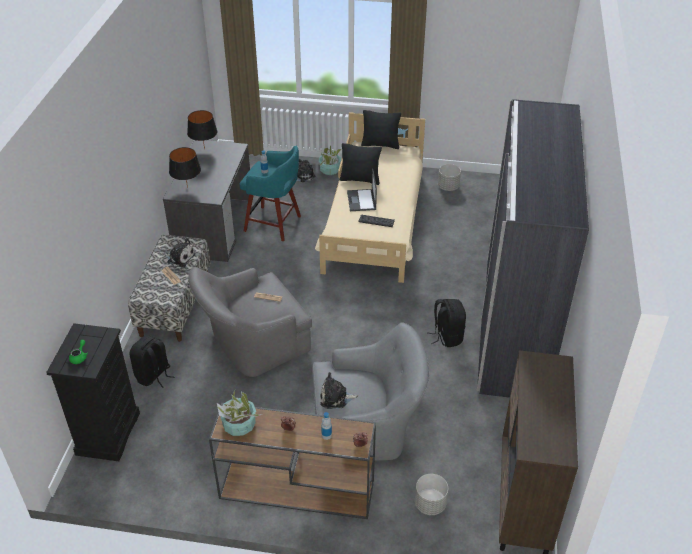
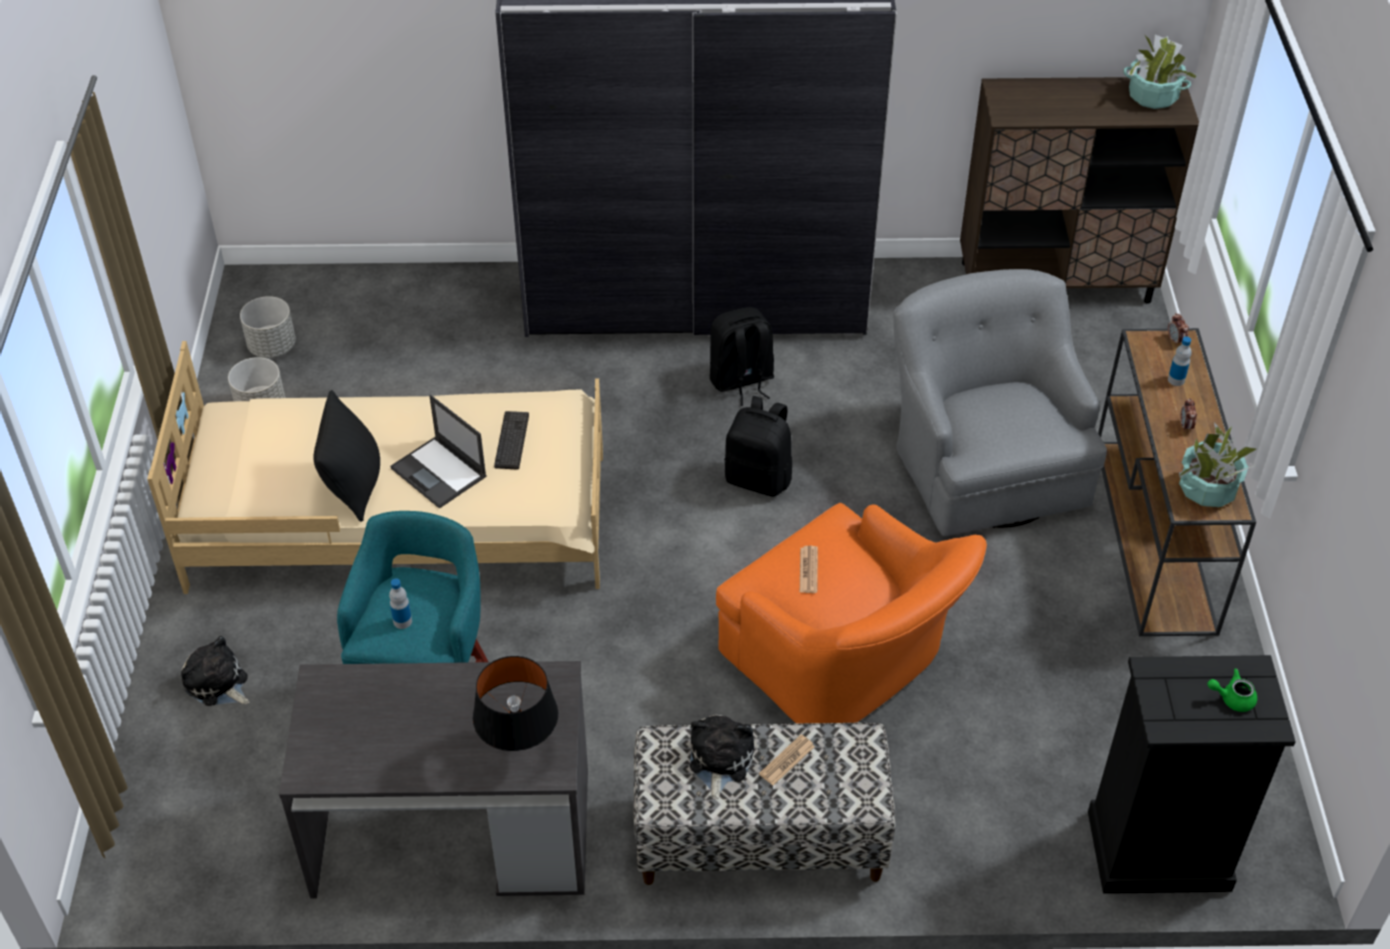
camera: 100 degrees left, 5 degrees up
(153, 375) = (983, 816): black backpack -> black backpack (759, 478)
(204, 149) = (331, 756): black table lamp -> none
(252, 344) = (844, 664): grey armchair -> orange armchair
(330, 170) = (189, 631): potted plant -> potted plant (1153, 96)
(335, 398) = (1033, 432): plush toy -> none
(361, 201) = (439, 473): laptop -> laptop turned 60 degrees clockwise
(380, 144) = (198, 468): black pillow -> none
(430, 504) = (1108, 376): grey planter -> grey planter (272, 346)

